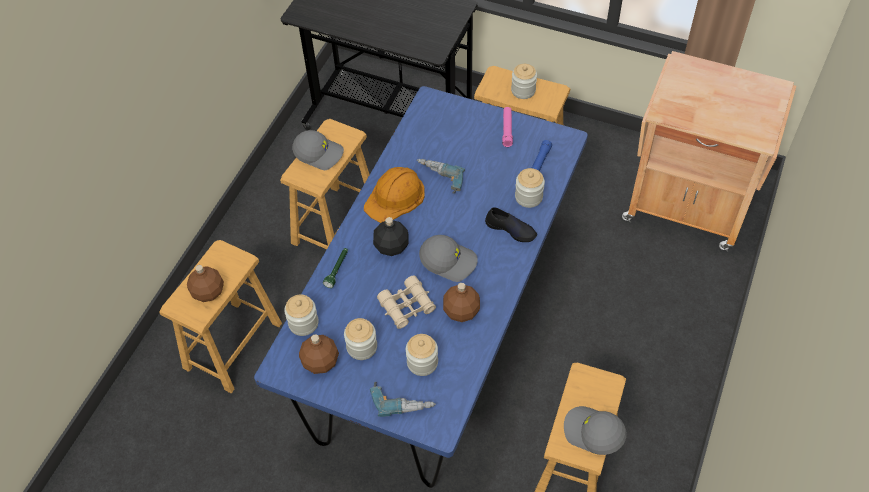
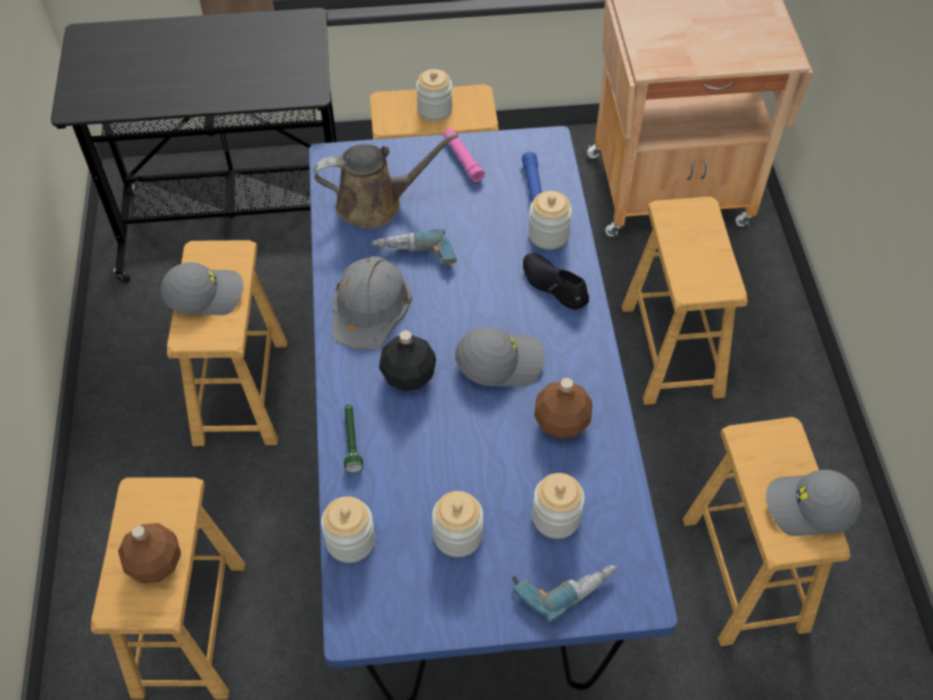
camera: 30 degrees left, 0 degrees up
(321, 362) = (413, 586): brown bottle -> none
(395, 197) = (370, 306): orange hard hat -> grey hard hat
(407, 306) = (483, 448): beige binoculars -> none
(437, 137) = (375, 203): none -> brown watering can
(511, 229) = (554, 285): black shoe -> black shoe turned 135 degrees counterclockwise
(618, 312) = (672, 350): none -> brown stool

